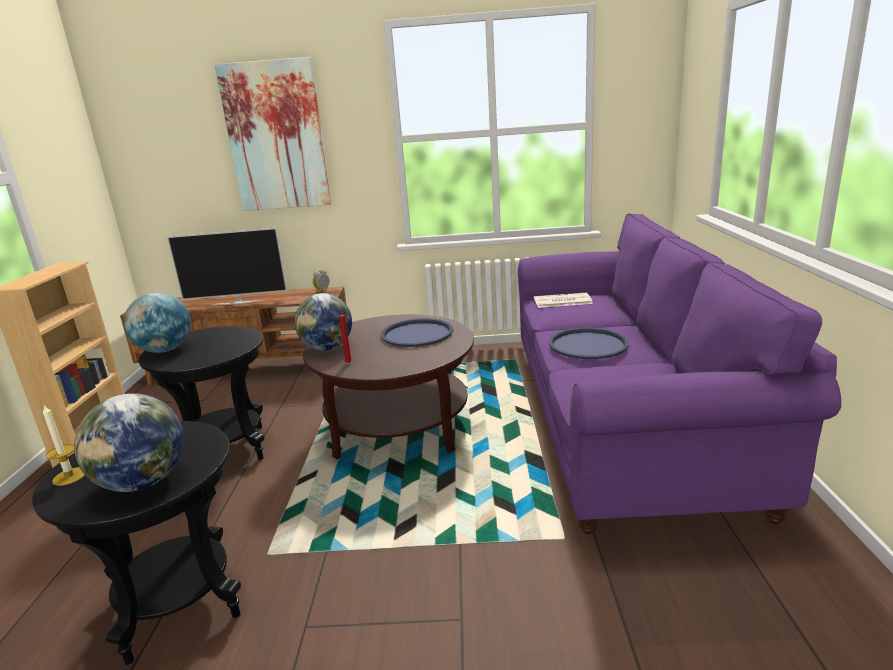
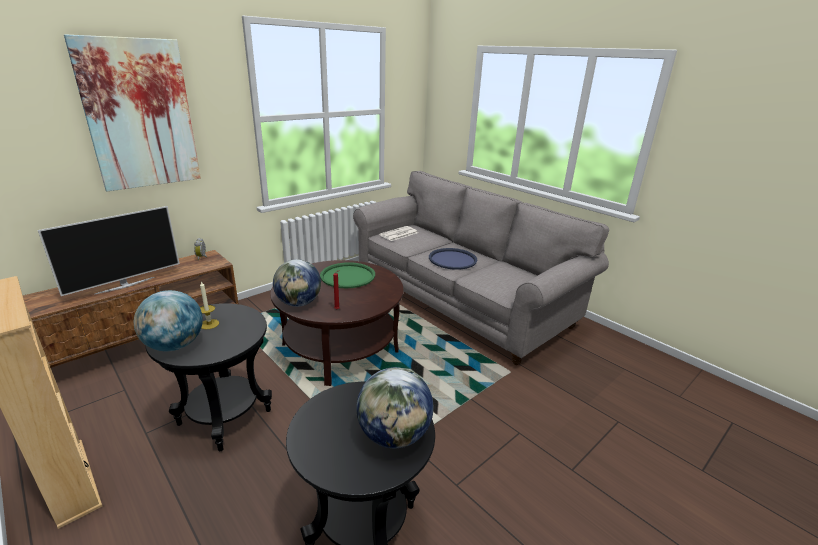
camera: 45 degrees left, 5 degrees up
(69, 476) = (327, 462): candle -> candle (209, 324)
(417, 334) = (347, 276): blue tray -> green tray
(622, 421) = (460, 301): purple sofa -> grey sofa

